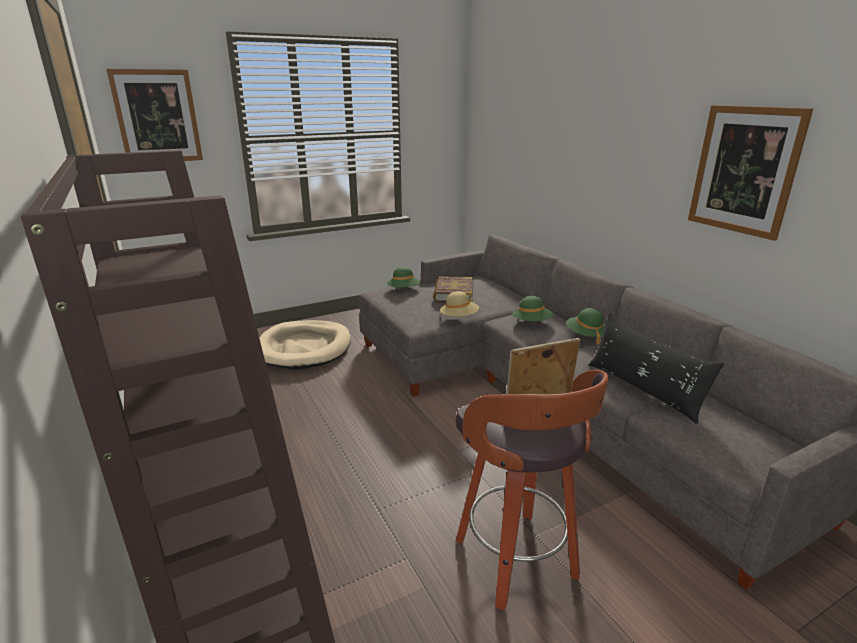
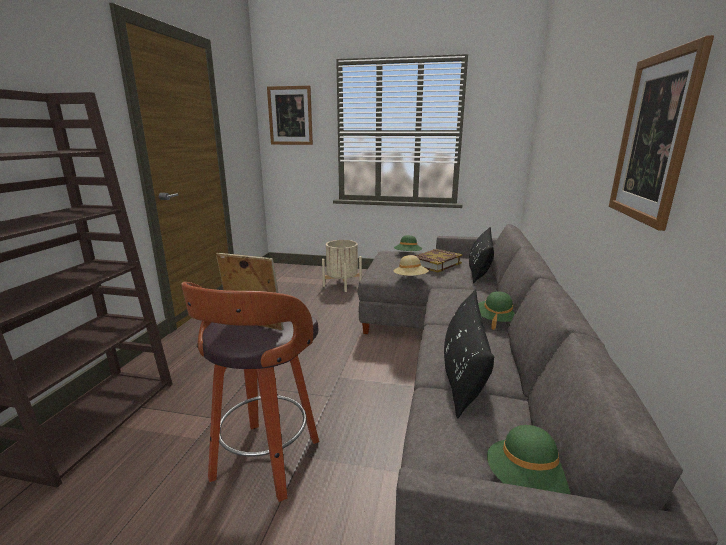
camera: 40 degrees right, 5 degrees down
(304, 348) = (342, 284): beige dog bed -> beige planter
(496, 290) = (479, 270): none -> black pillow
(532, 323) = (462, 297): green hat -> green hat (528, 482)

